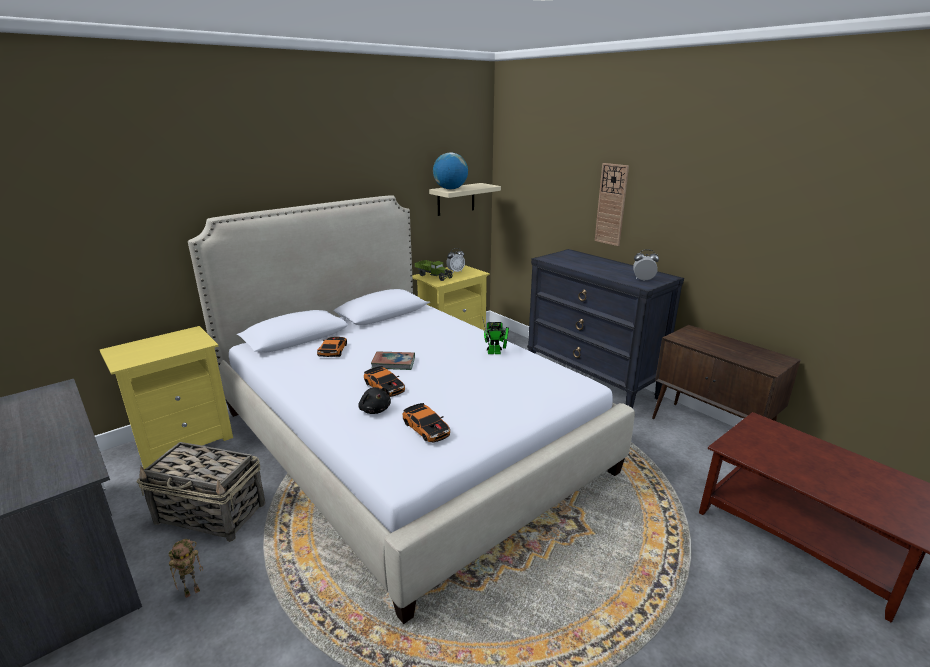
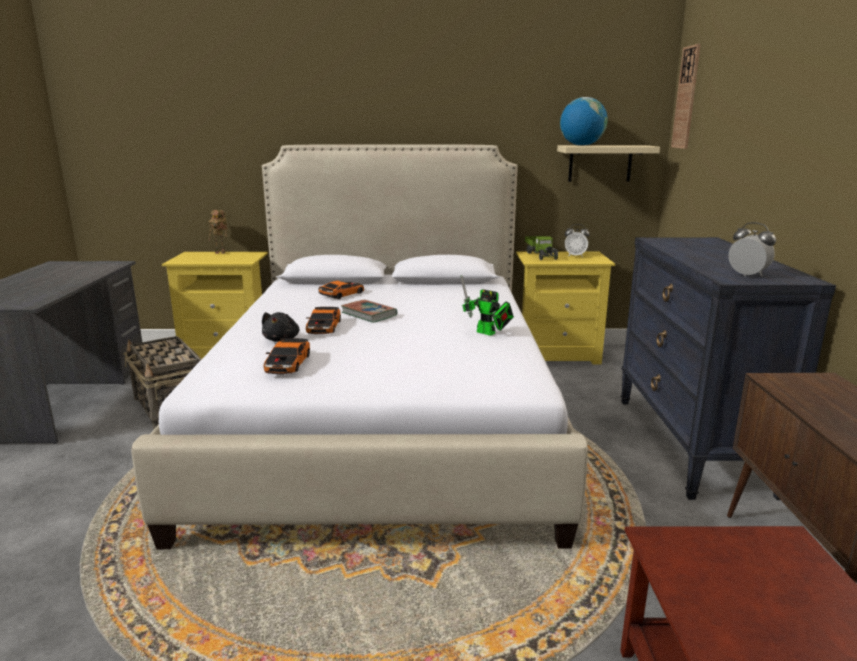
camera: 40 degrees right, 5 degrees down
(193, 591) = (90, 449): toy robot -> toy robot (221, 253)
(611, 204) = (770, 164): wall clock -> wall clock (686, 98)

